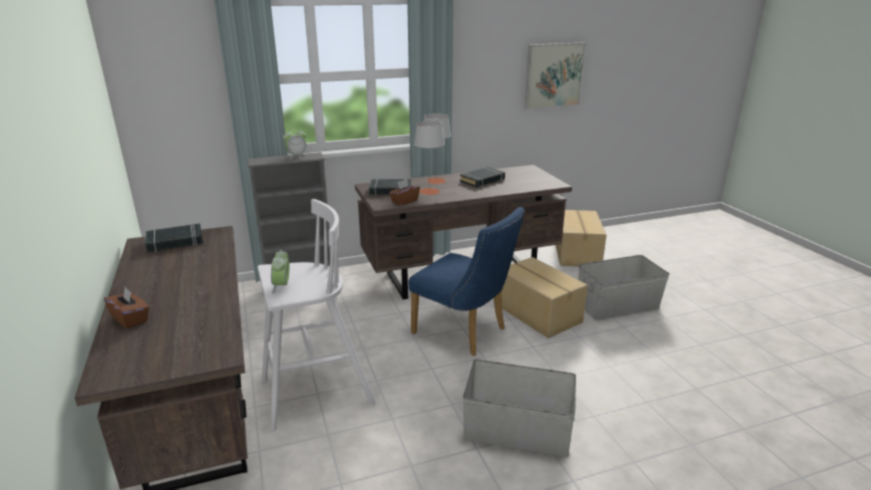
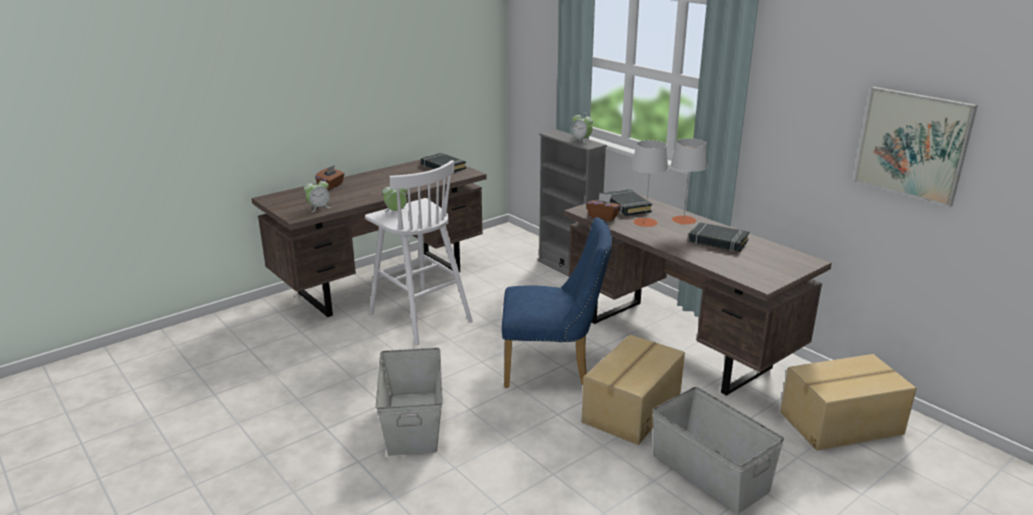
camera: 70 degrees right, 0 degrees up
(207, 335) = (319, 208): none -> alarm clock
(465, 333) = (553, 368): blue chair -> blue chair turned 105 degrees counterclockwise

